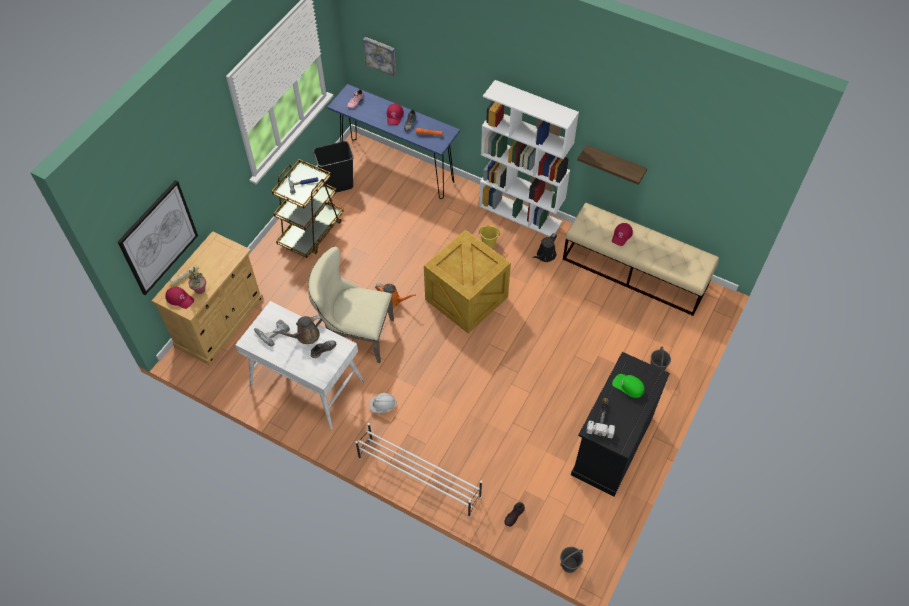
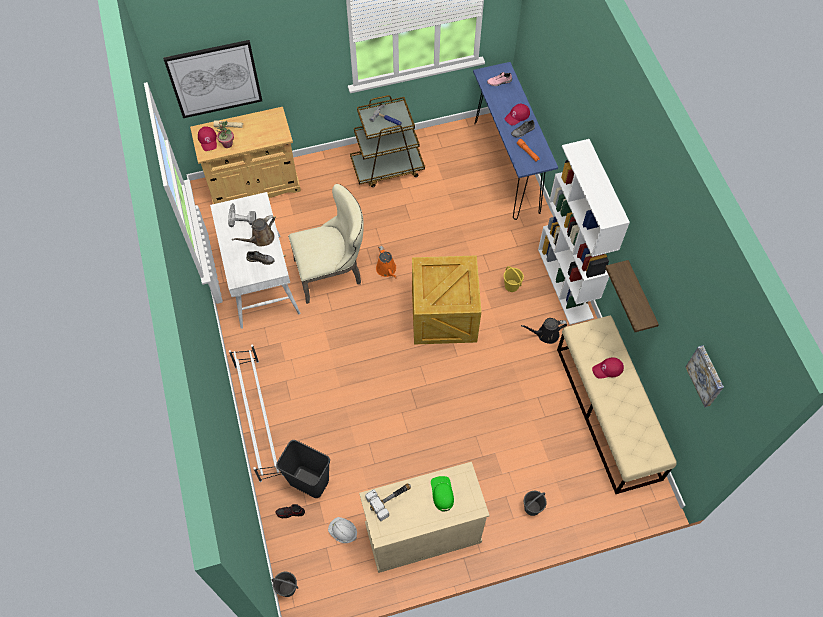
camera: 45 degrees right, 5 degrees up
(305, 336) = (260, 239): brown watering can -> brown watering can turned 60 degrees counterclockwise
(338, 185) = (447, 145): black trash can -> black trash can (309, 481)
(355, 334) = (332, 272): beige chair -> beige chair turned 105 degrees clockwise
(380, 55) = (535, 52): picture -> picture (706, 375)
(383, 406) = (292, 344): white hard hat -> white hard hat (343, 532)
(612, 445) = (422, 532): black cabinet -> beige cabinet

